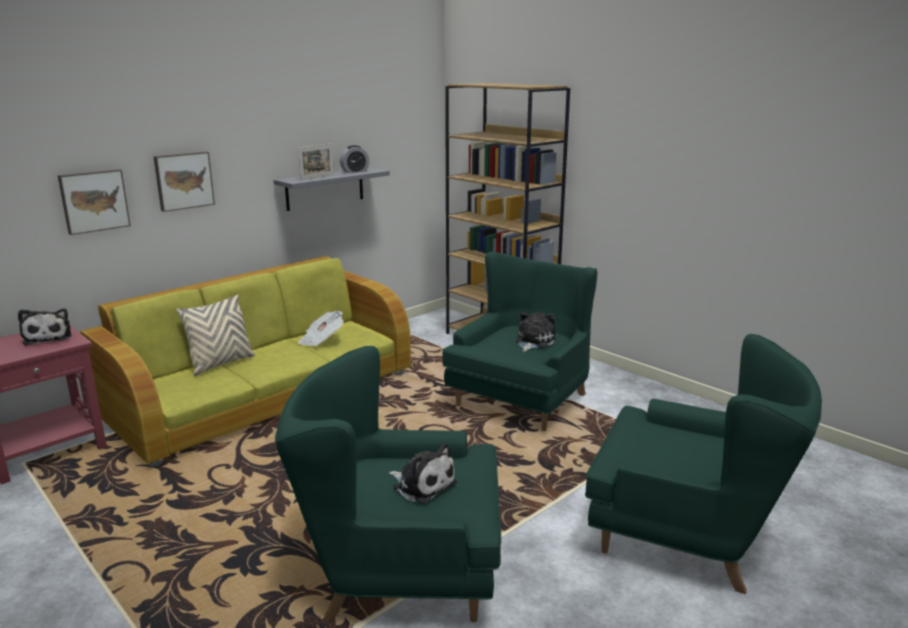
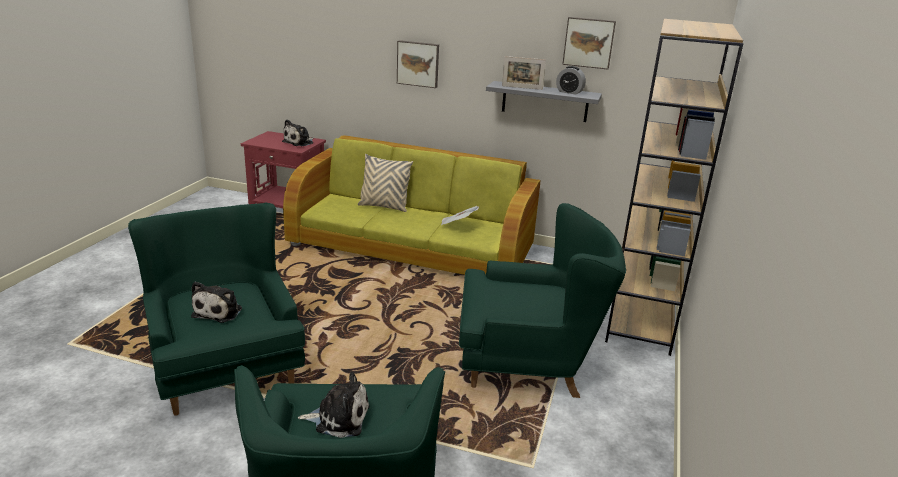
camera: 60 degrees right, 5 degrees up
(94, 201) = (356, 63): picture -> picture (588, 42)
(533, 342) = (528, 305): plush toy -> plush toy (339, 418)

